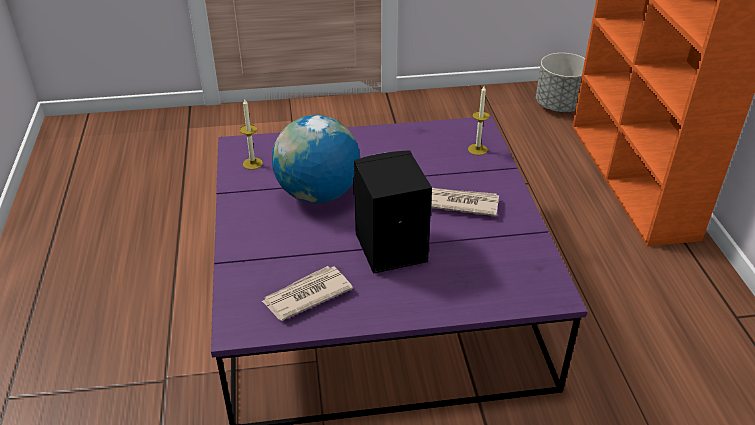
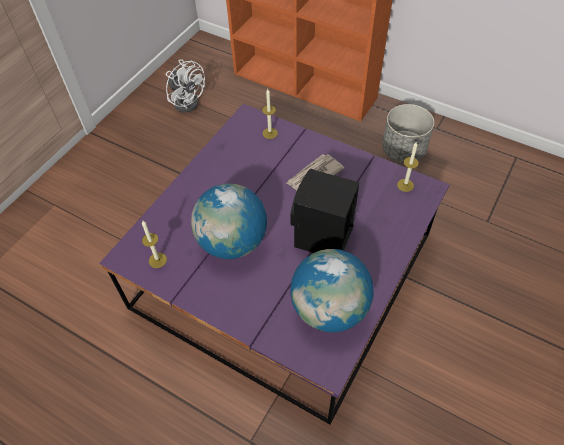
camera: 50 degrees left, 15 degrees up
(306, 295) = (329, 309): newspaper -> globe
(496, 119) = (187, 100): none -> white fan
(536, 274) = (405, 185): none -> candle
(559, 106) = (209, 64): grey planter -> grey planter (404, 150)

